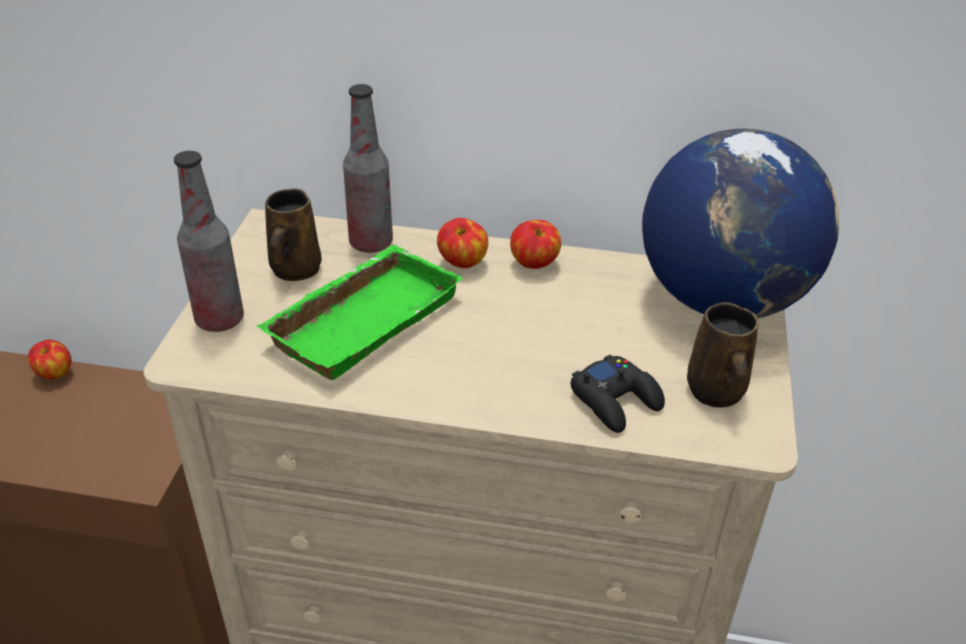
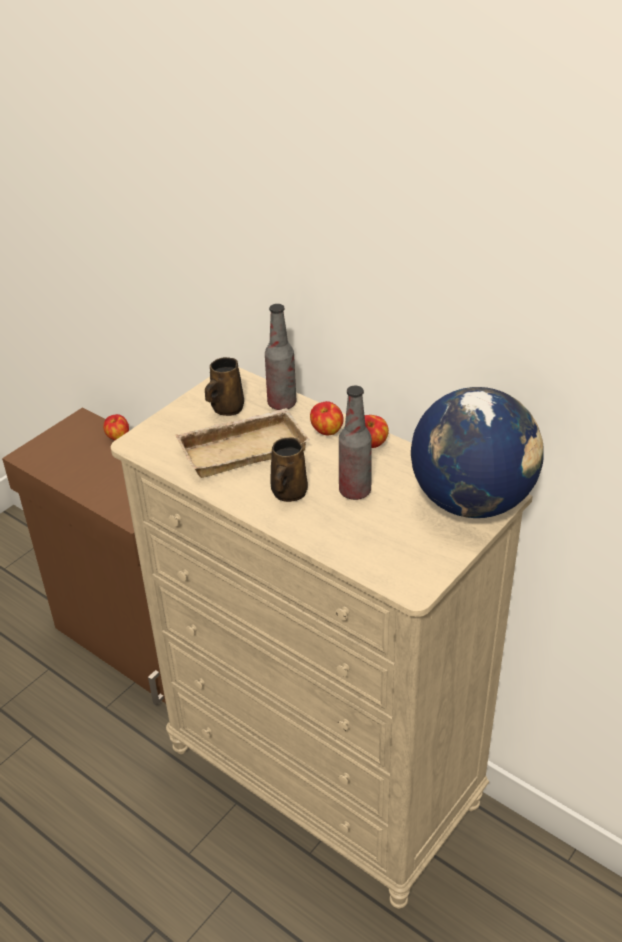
camera: 30 degrees right, 0 degrees up
(220, 320) = (167, 426): bottle -> bottle (355, 491)
(362, 318) = (243, 448): green tray -> beige tray
(616, 400) = (349, 539): black game controller -> none
(716, 393) = (413, 555): brown mug -> brown mug (288, 493)

